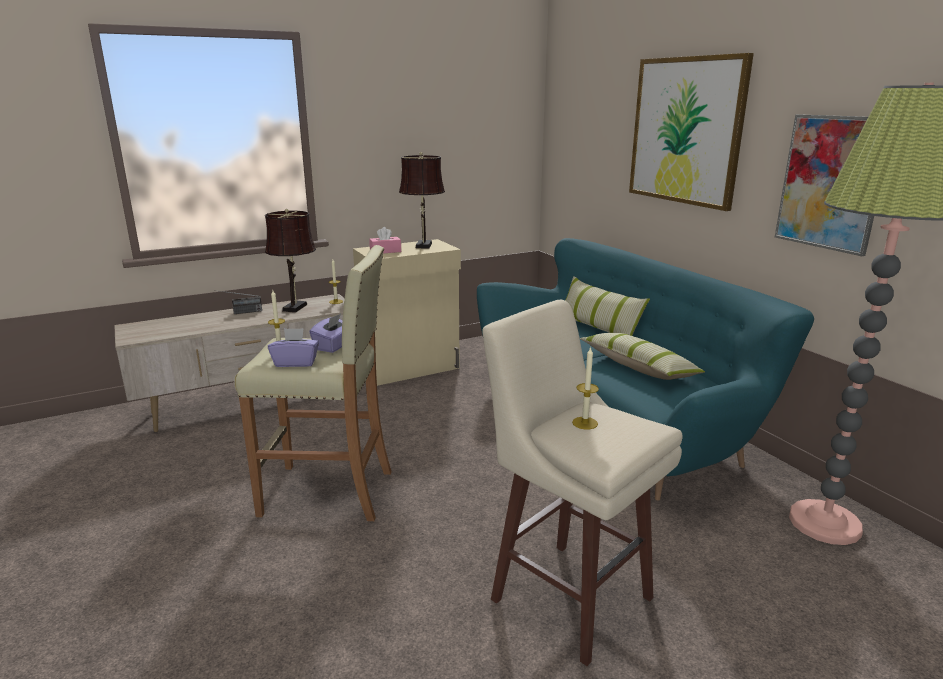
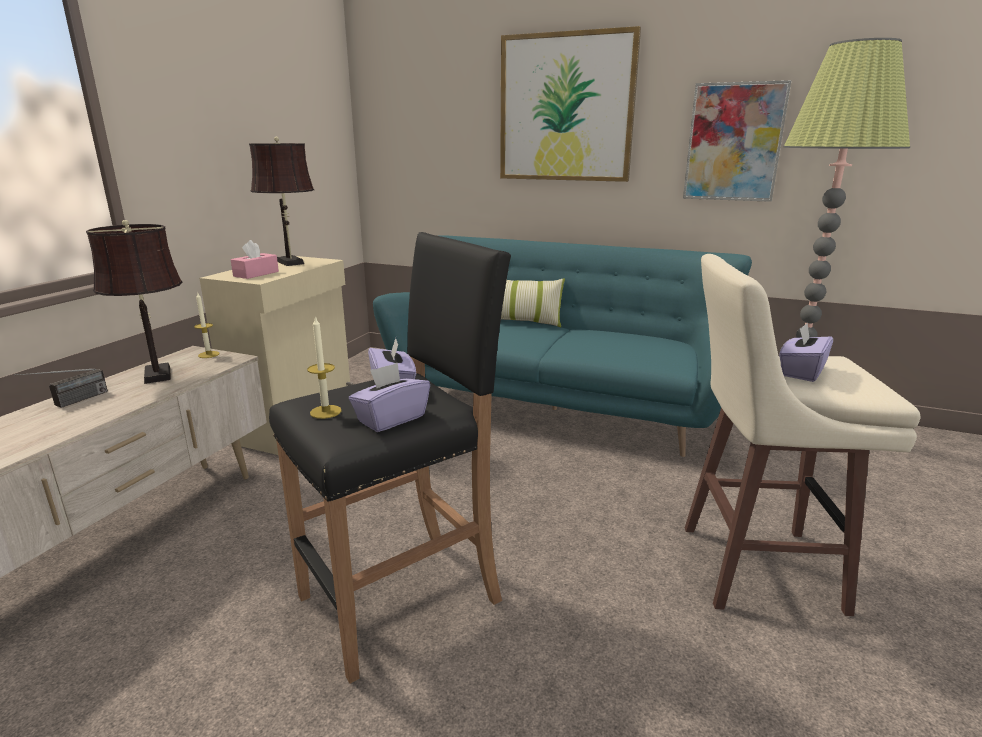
camera: 40 degrees left, 0 degrees up
(329, 493) = (403, 599): beige stool -> black stool
(585, 423) = (801, 372): candle -> purple tissue box
(638, 367) = (603, 342): pillow -> none

